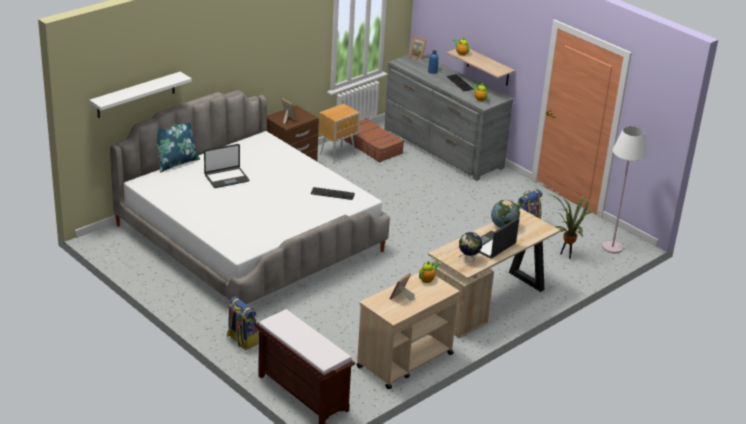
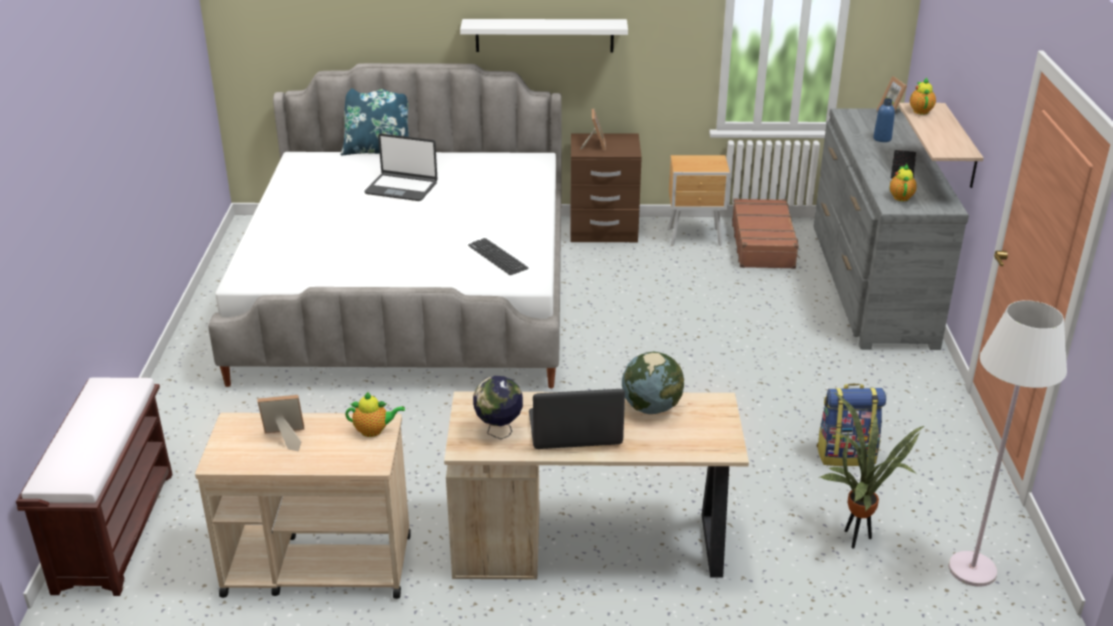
camera: 45 degrees right, 0 degrees up
(136, 95) = (323, 25): white shelf -> white shelf (544, 35)
(241, 340) = (177, 415): backpack -> none

